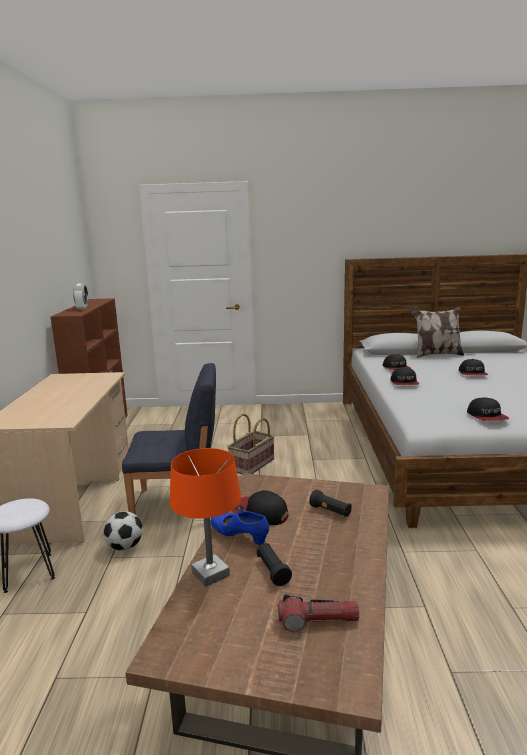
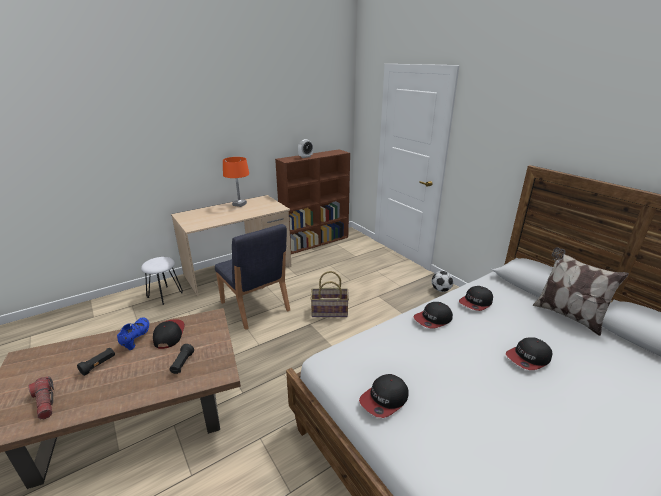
camera: 55 degrees right, 10 degrees up
(125, 547) = (200, 310): football -> football (441, 290)
(210, 574) = (93, 343): orange table lamp -> orange table lamp (239, 204)

